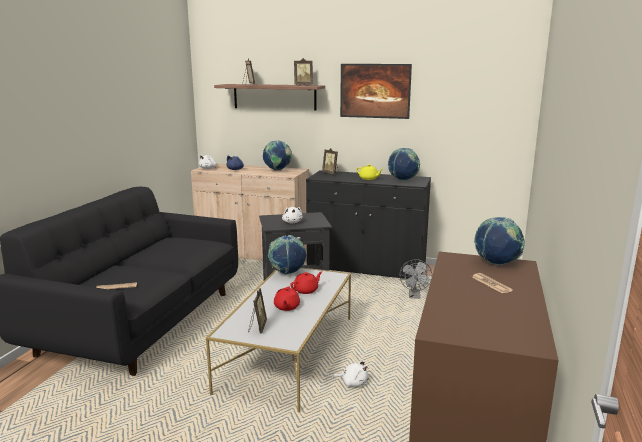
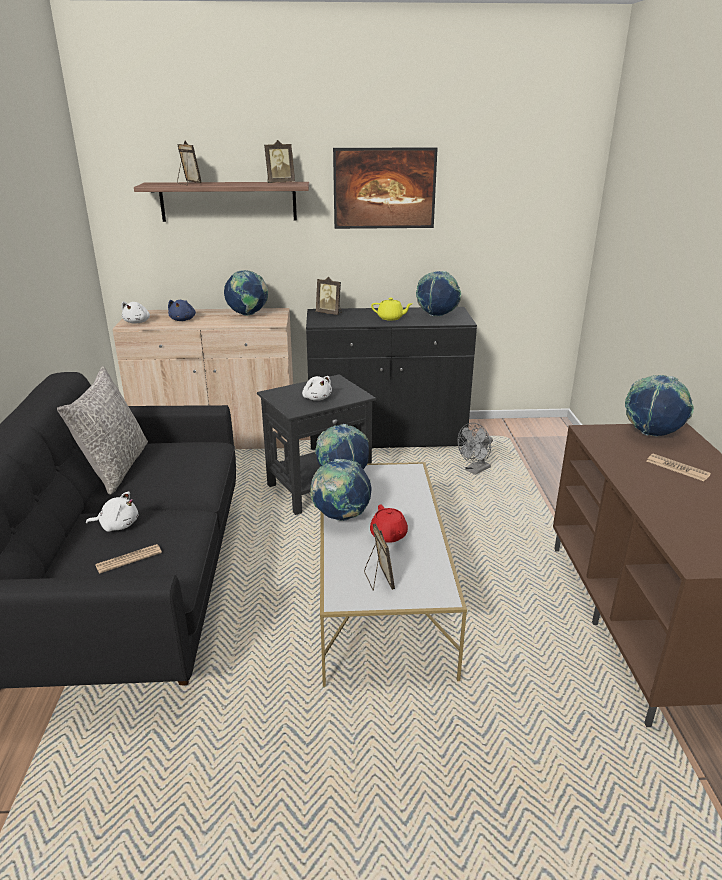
camera: 20 degrees left, 10 degrees up
(151, 246) = (115, 468): none -> grey pillow
(266, 292) = (341, 516): none -> globe
(306, 290) = (391, 502): red teapot -> none
(353, 383) = (492, 617): white plush toy -> white plush toy (117, 525)
(414, 296) = (475, 471): grey fan -> grey fan turned 60 degrees clockwise

